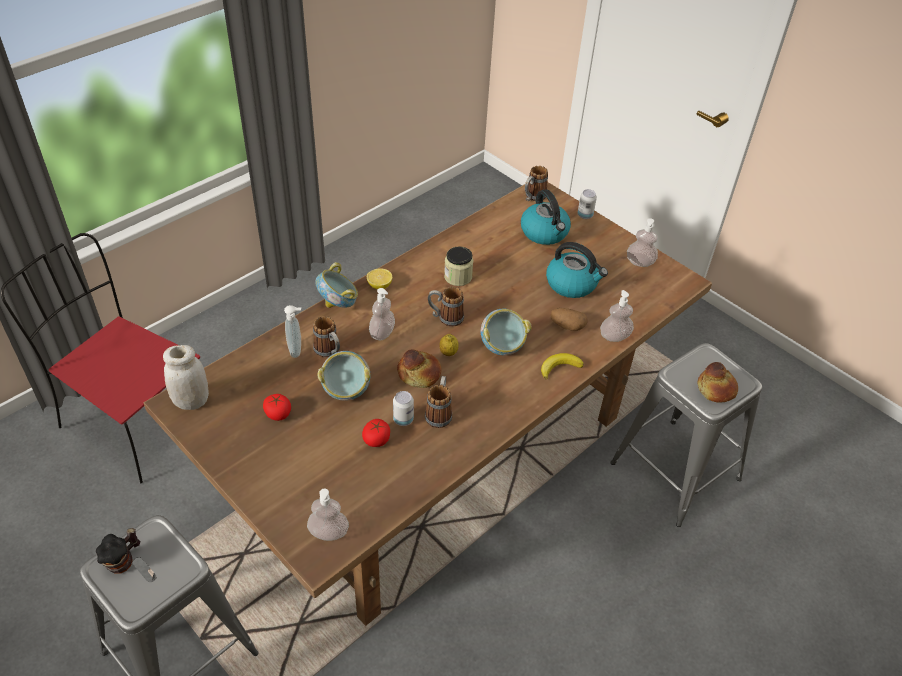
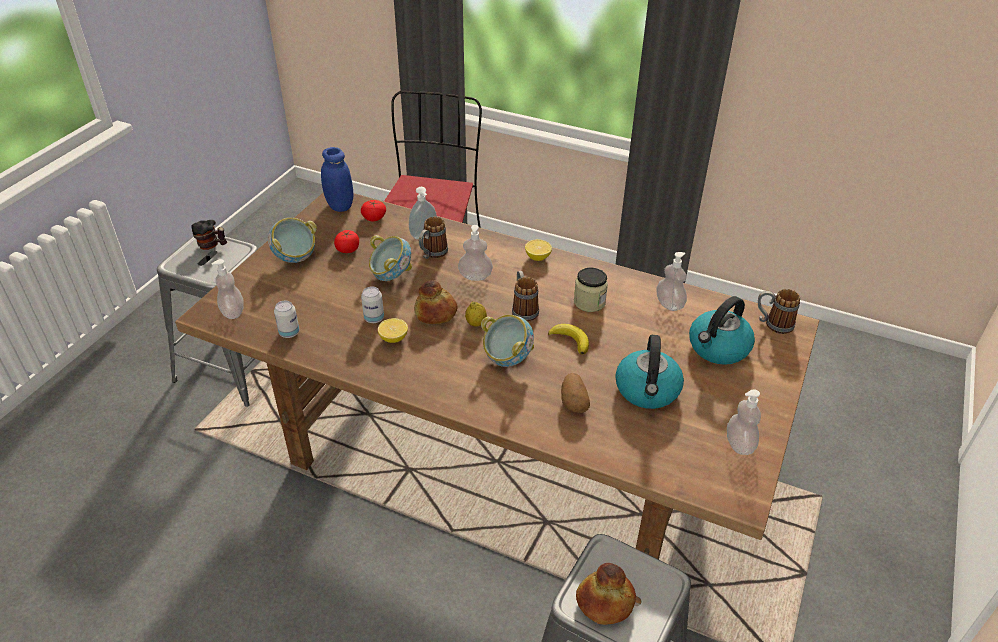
camera: 70 degrees right, 5 degrees down
(191, 401) = (340, 206): white jar -> blue jar
(338, 304) = (495, 241): bowl -> bowl (295, 258)
(376, 439) = (343, 309): tomato -> tomato (374, 217)
(439, 413) = (393, 338): mug -> lemon
(559, 367) = (504, 409): banana -> banana (571, 340)
(585, 215) = (783, 375): can -> can (289, 333)
(614, 336) = (584, 446): soap dispenser -> soap dispenser (669, 304)

